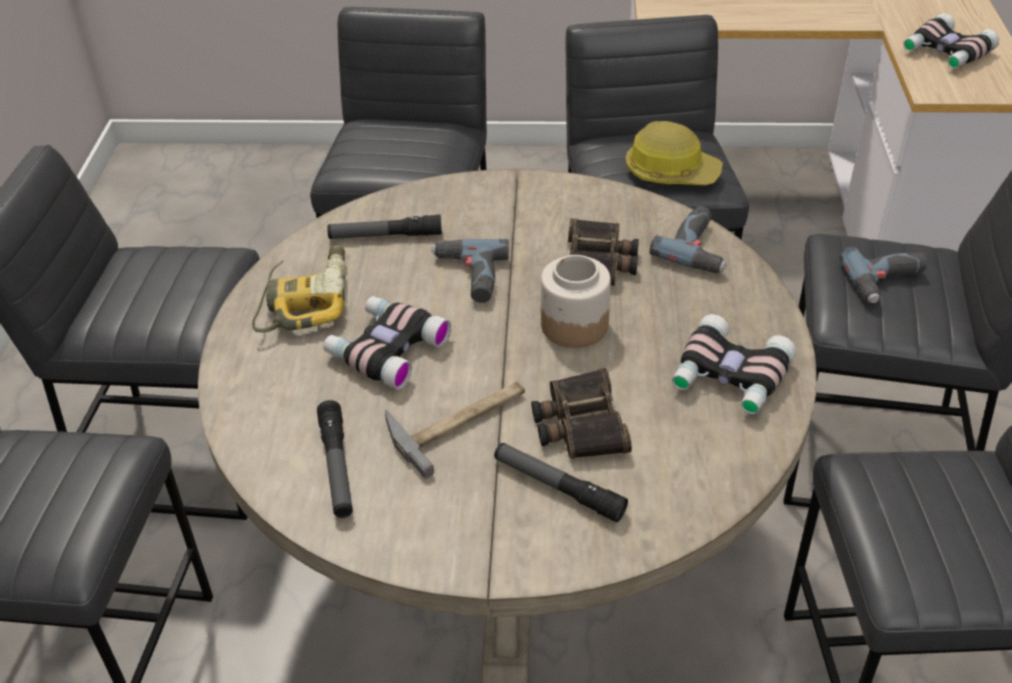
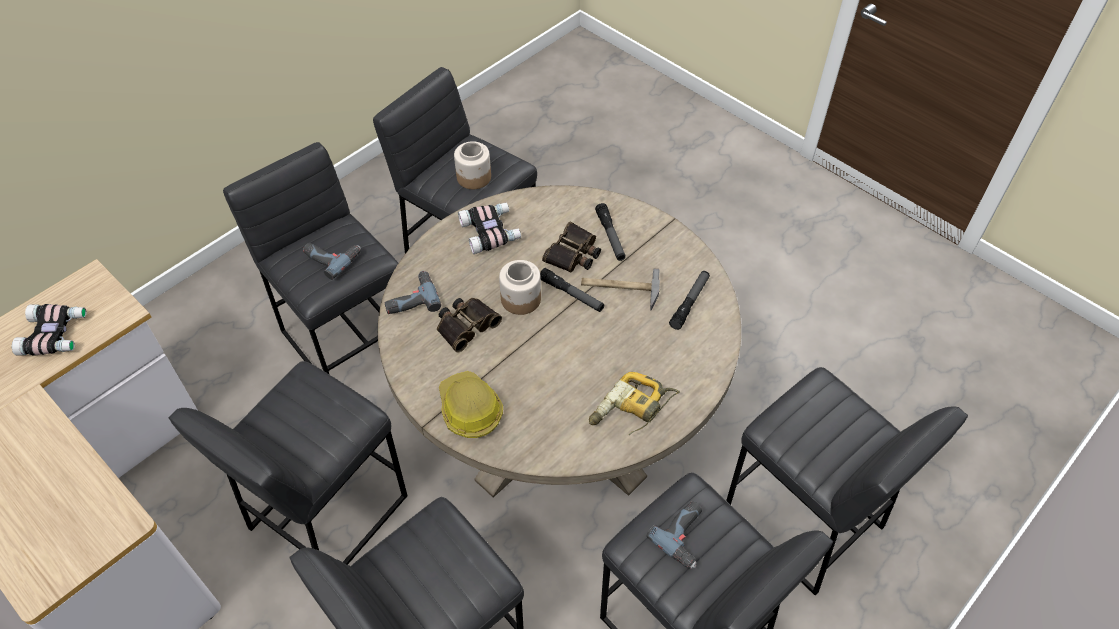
camera: 140 degrees left, 10 degrees up
(385, 236) = (550, 427): flashlight -> flashlight (571, 294)
(386, 349) = (618, 348): binoculars -> none
(468, 277) = (537, 364): power drill -> power drill (685, 536)
(671, 172) = (313, 403): hard hat -> hard hat (469, 410)
(918, 507) = (474, 177): none -> jar

